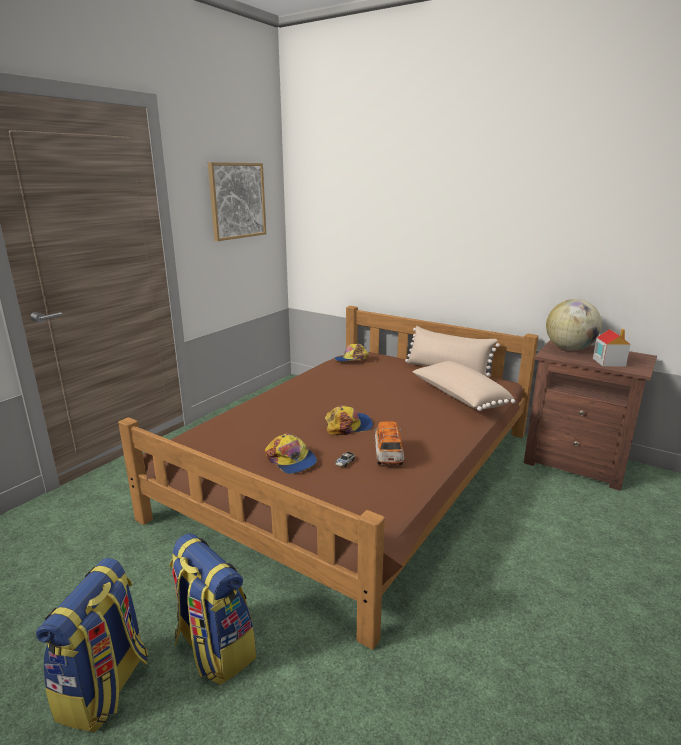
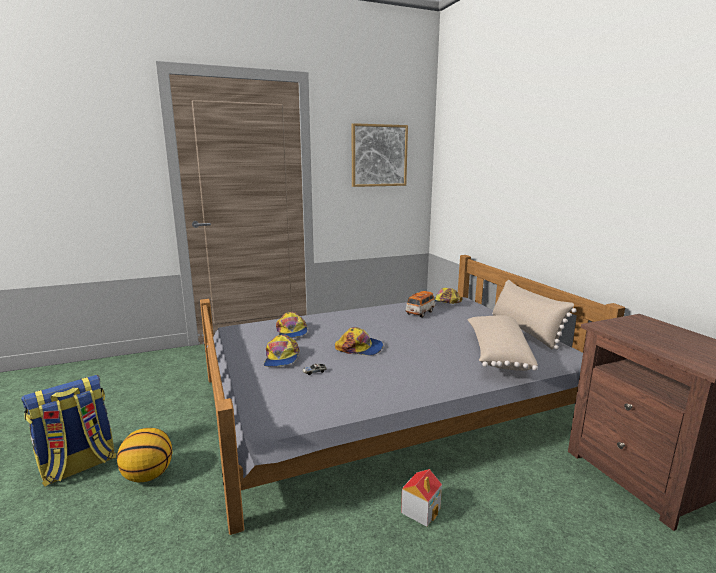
camera: 35 degrees right, 5 degrees down
(214, 649) = (148, 475): backpack -> basketball
(255, 430) = (292, 332): none -> cap
(356, 473) = (385, 400): brown bed -> grey bed
(388, 455) = (355, 378): toy car -> toy car (420, 312)
(569, 349) = (644, 326): globe -> none
(608, 362) = (676, 349): toy house -> toy house (421, 510)

